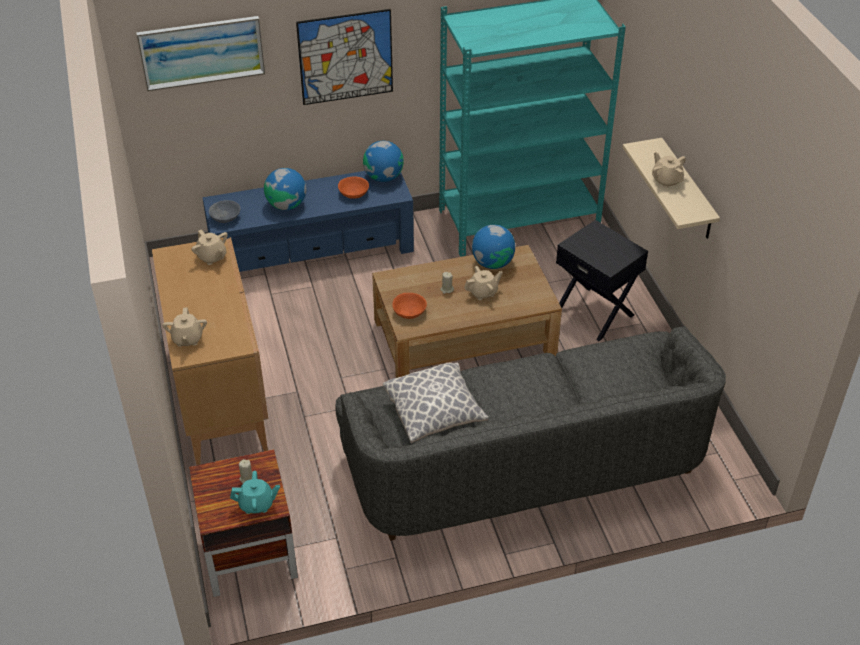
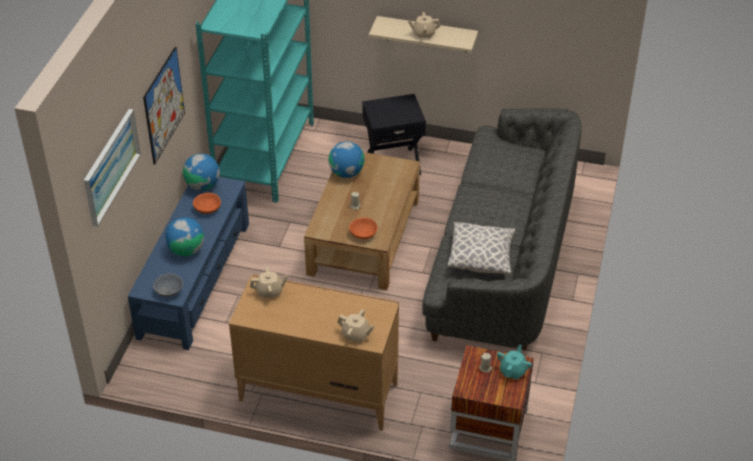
camera: 60 degrees left, 0 degrees up
(483, 292) = (373, 190): beige teapot -> none

